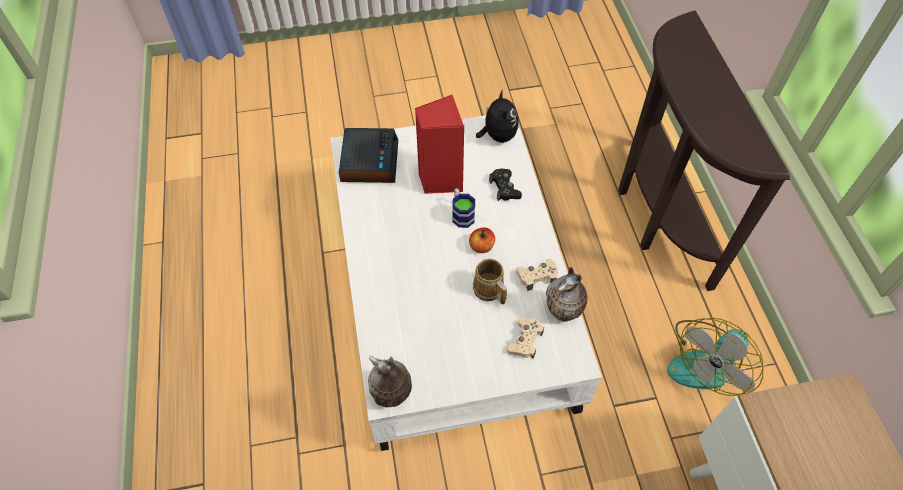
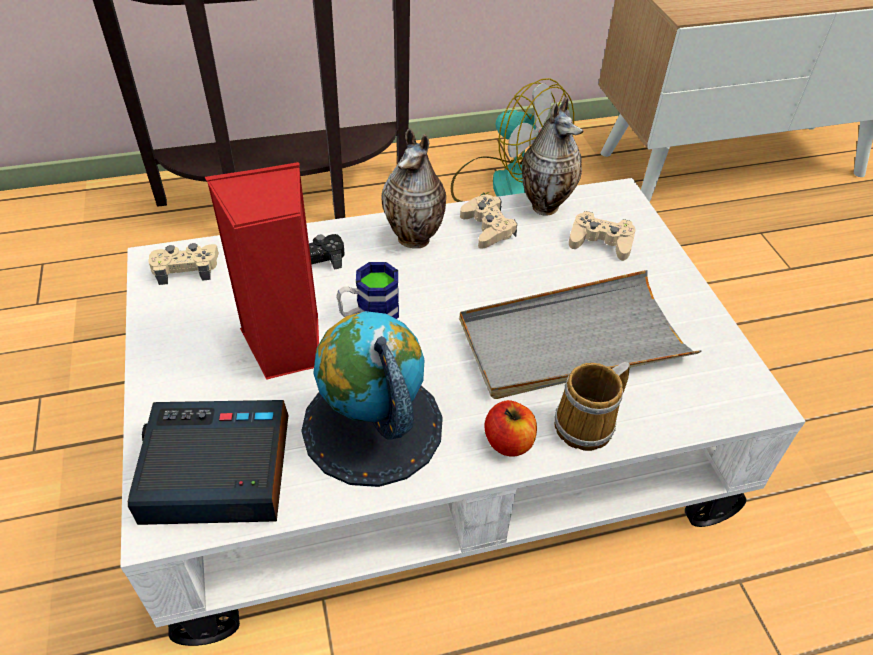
camera: 95 degrees left, 10 degrees down
(387, 215) = (372, 426): none -> globe
(392, 397) = (752, 391): vase -> vase (416, 239)
(436, 309) = (572, 341): none -> grey tray
(481, 246) = (438, 287): apple -> apple (508, 442)
(488, 290) = (522, 279): mug -> mug (588, 425)
(498, 136) = (186, 268): plush toy -> beige game controller

